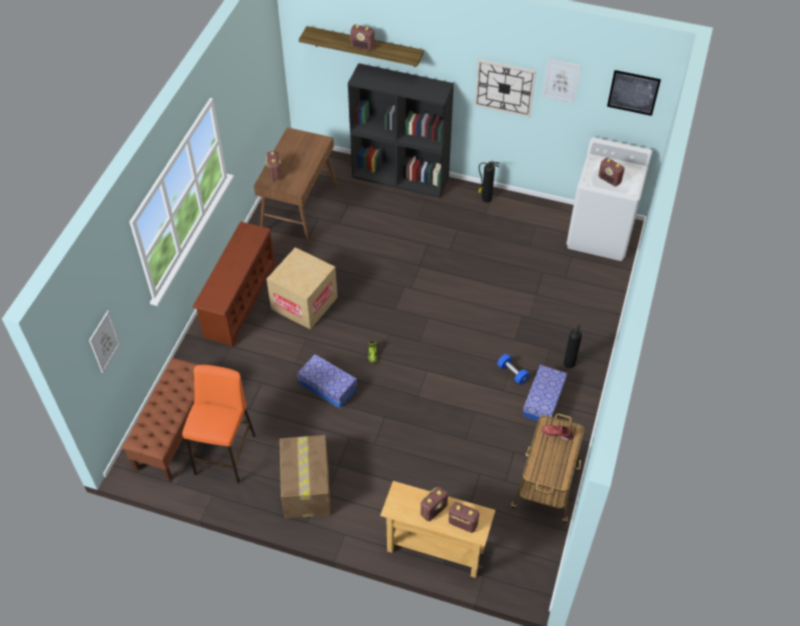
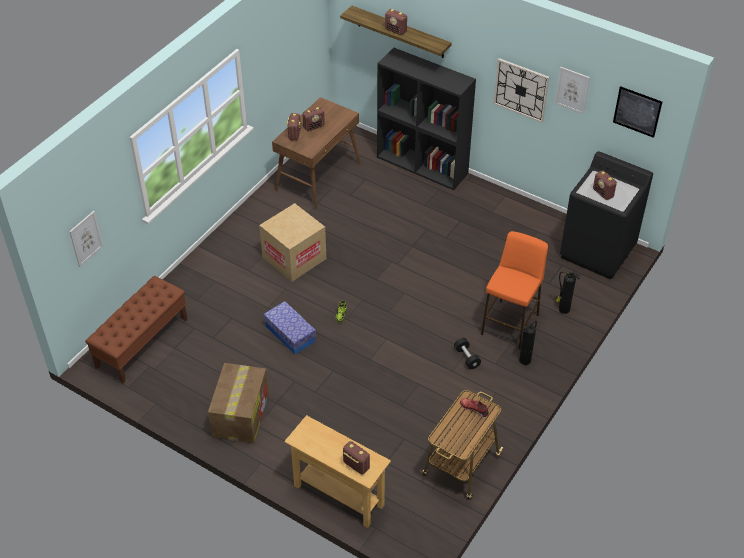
camera: 15 degrees right, 5 degrees down
(225, 454) = (179, 371): orange stool -> orange stool (510, 324)
(239, 300) = (236, 244): brown shoe rack -> none
(433, 510) = (334, 448): radio -> radio (314, 126)
(485, 198) = (497, 198): fire extinguisher -> fire extinguisher (563, 309)
(512, 373) = (467, 358): blue dumbbell -> black dumbbell
(543, 400) = (488, 388): storage box -> none
(600, 234) = (598, 251): white washing machine -> black washing machine

